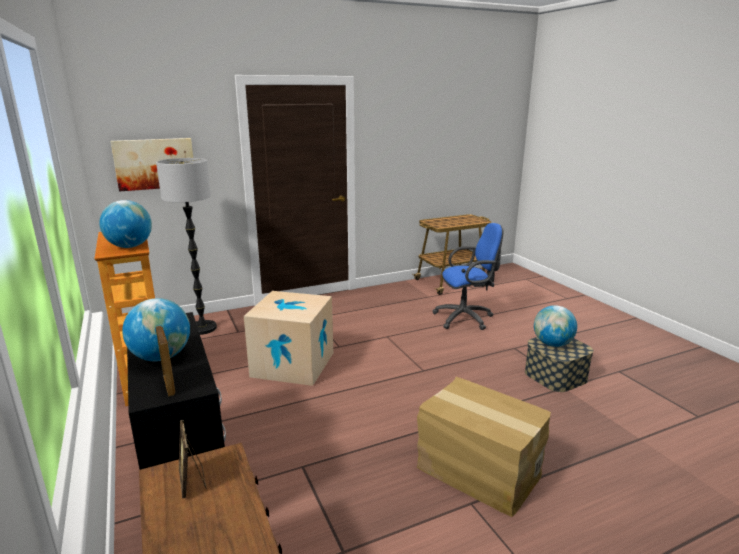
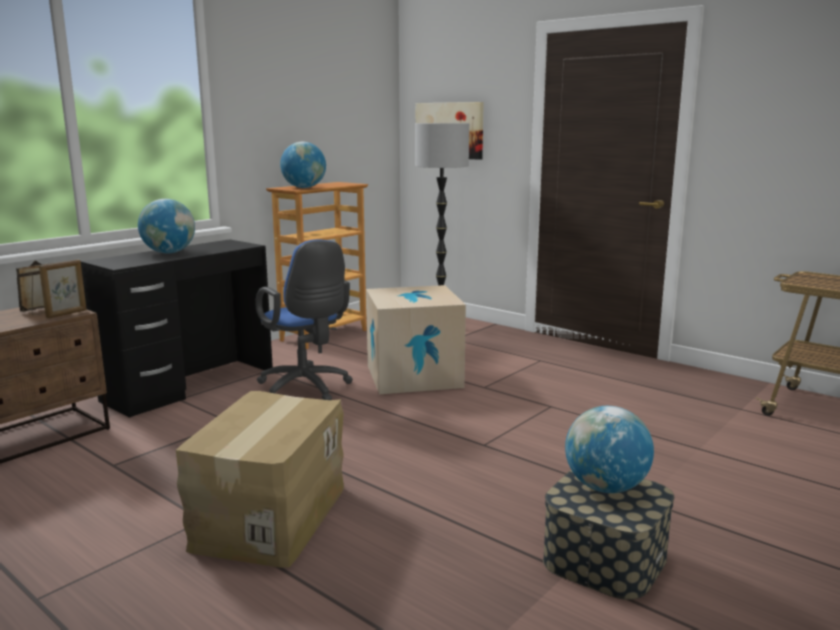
camera: 65 degrees right, 5 degrees down
(169, 385) = (123, 260): picture frame -> picture frame (67, 314)
(466, 318) = (709, 449): blue office chair -> blue office chair (306, 389)

